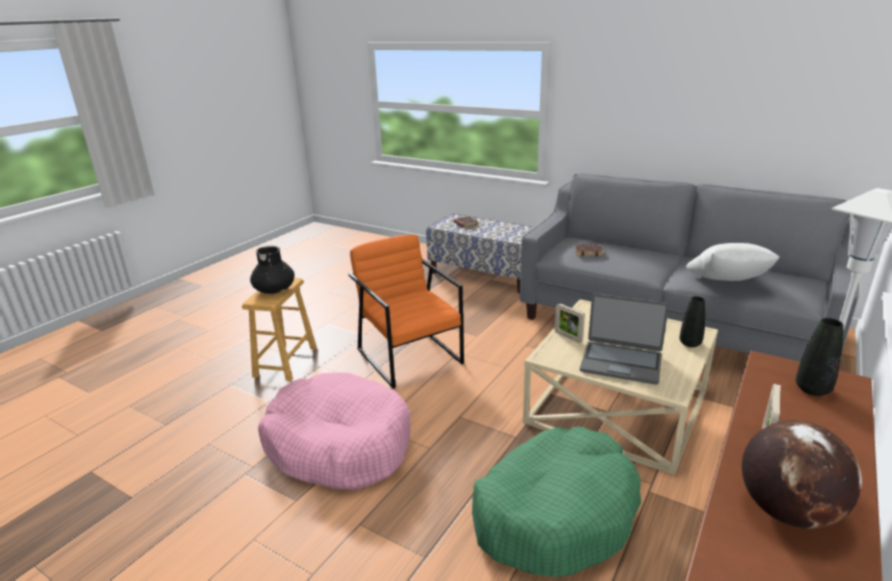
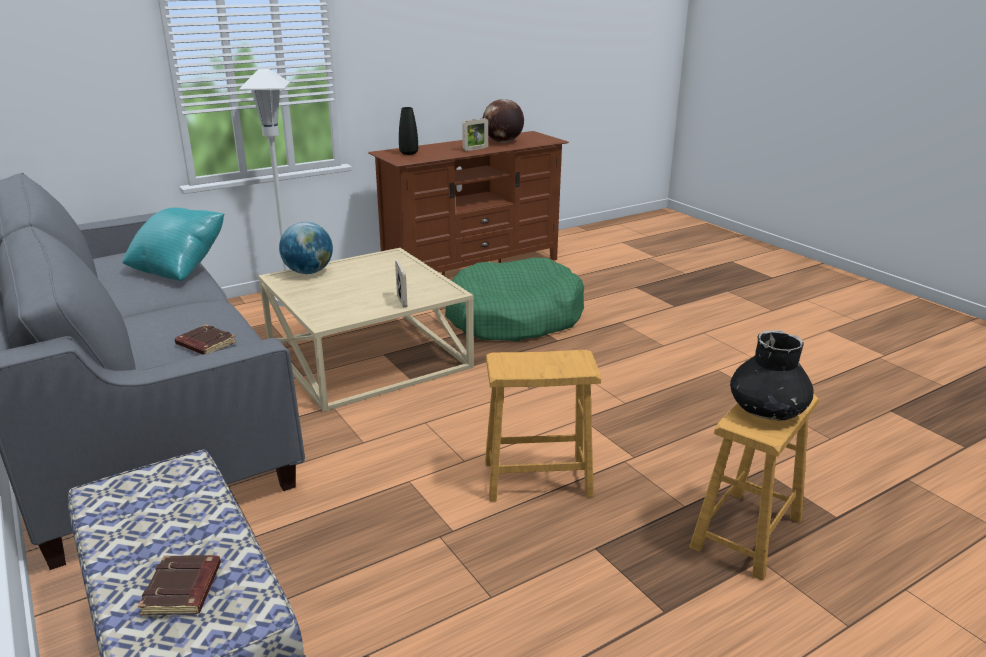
camera: 155 degrees left, 0 degrees up
(339, 444) = (672, 398): pink dog bed -> none
(409, 356) = (537, 479): orange armchair -> brown stool
(621, 363) = (394, 274): laptop -> none
(690, 343) = (308, 272): black vase -> globe
(727, 283) = (179, 269): white pillow -> turquoise pillow

